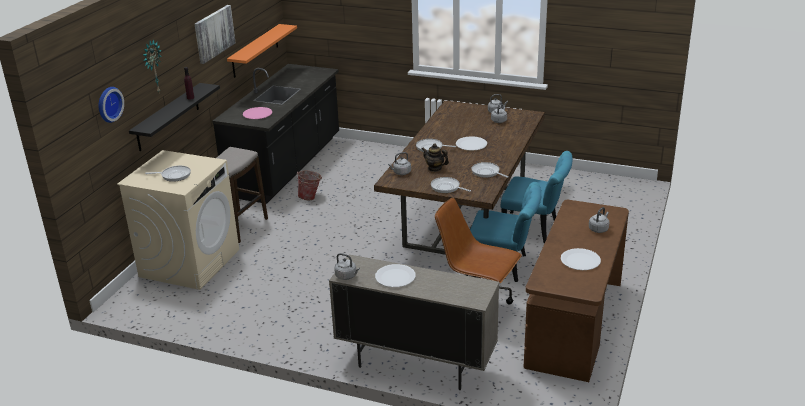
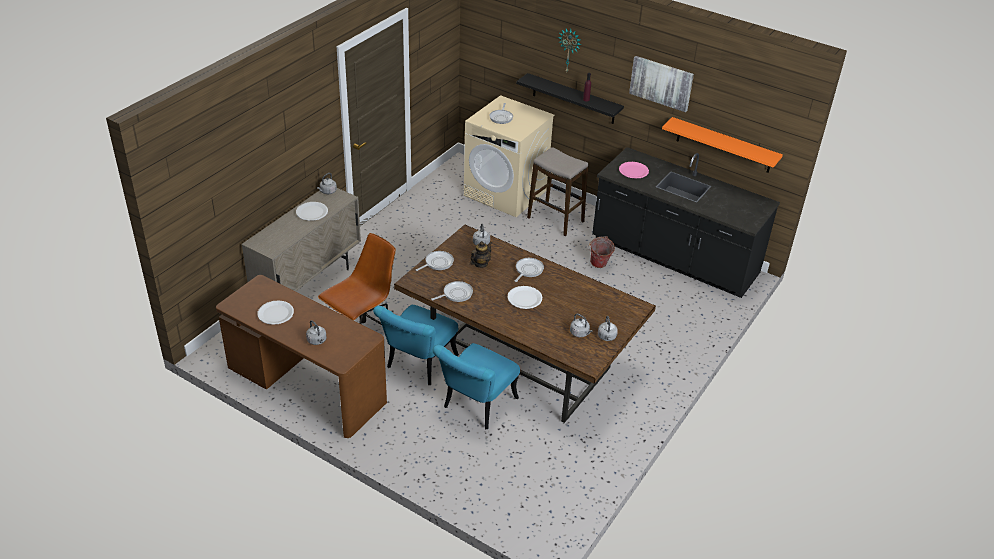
camera: 100 degrees right, 10 degrees up
(108, 104) = (514, 40): wall clock -> none

